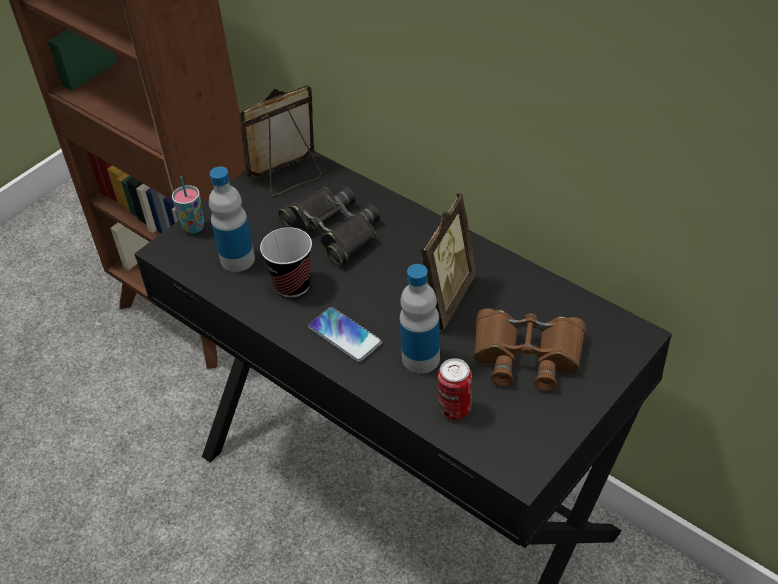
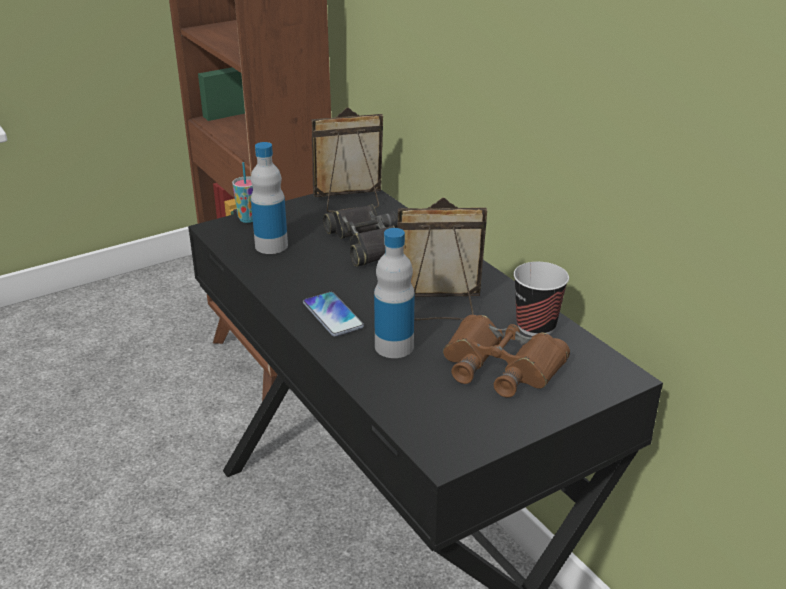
camera: 15 degrees right, 15 degrees down
(292, 285) = (308, 271): cup -> cup (536, 326)
(441, 299) = (439, 308): picture frame -> picture frame turned 135 degrees counterclockwise
(454, 409) = (405, 391): can -> none

